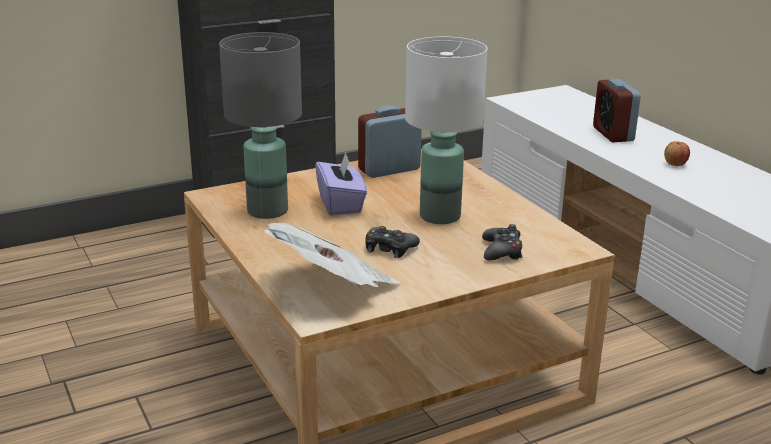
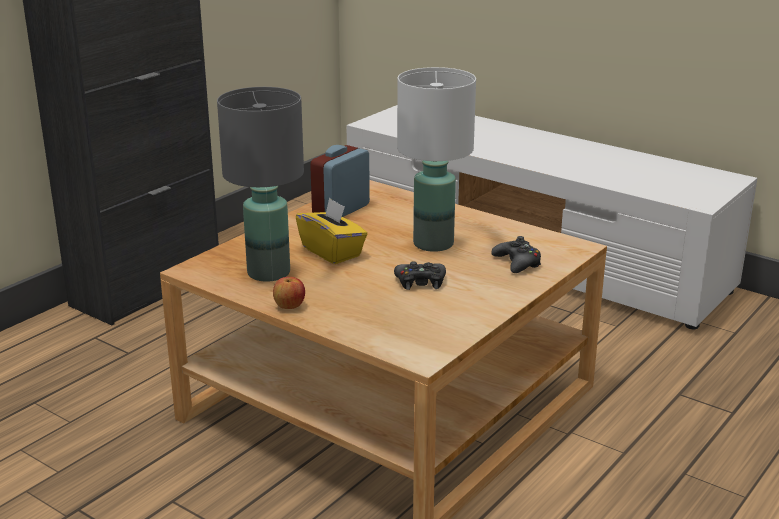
camera: 25 degrees left, 0 degrees up
(333, 287) = (408, 327): newspaper -> none
(341, 204) = (332, 252): purple tissue box -> yellow tissue box
(613, 134) = (493, 141): alarm clock -> none
(675, 164) = (569, 159): apple -> apple (289, 306)

